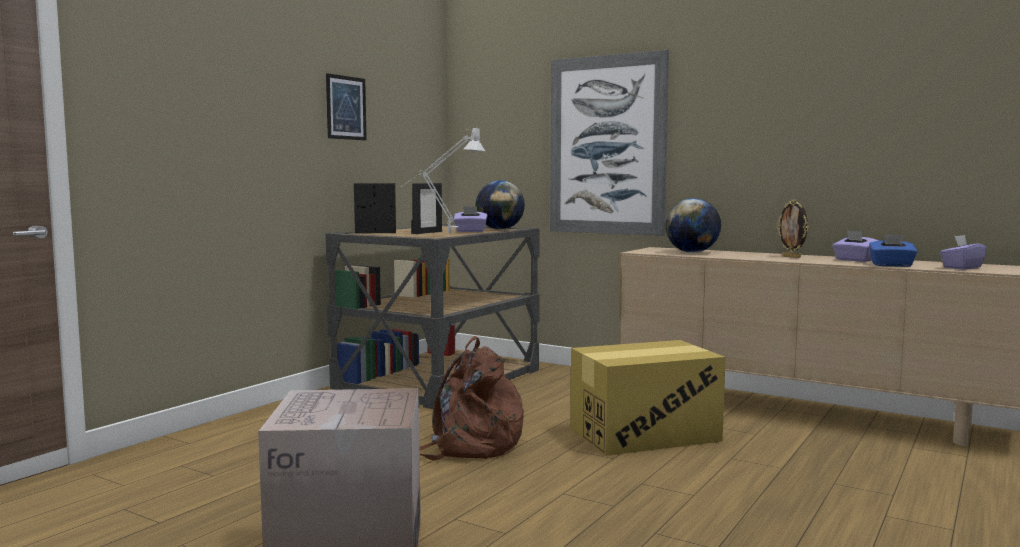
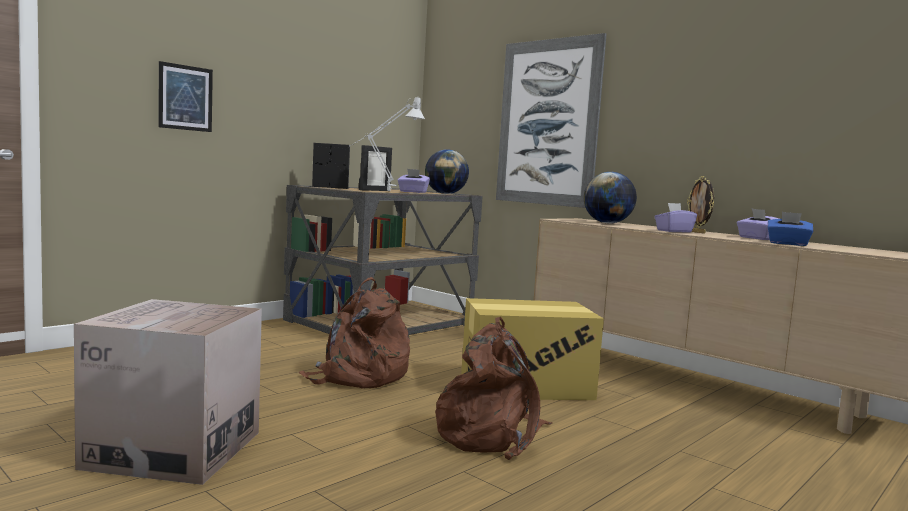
camera: 10 degrees right, 0 degrees up
(346, 107) = (317, 78): picture -> picture (185, 97)
(652, 491) = (491, 435): none -> brown backpack
(961, 268) = (860, 251): purple tissue box -> purple tissue box (673, 231)

